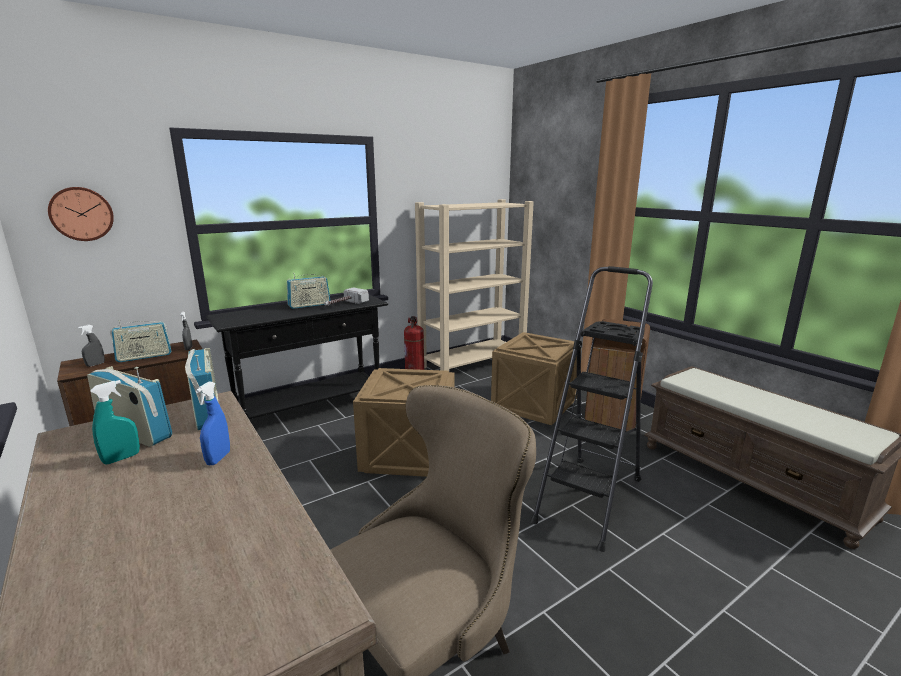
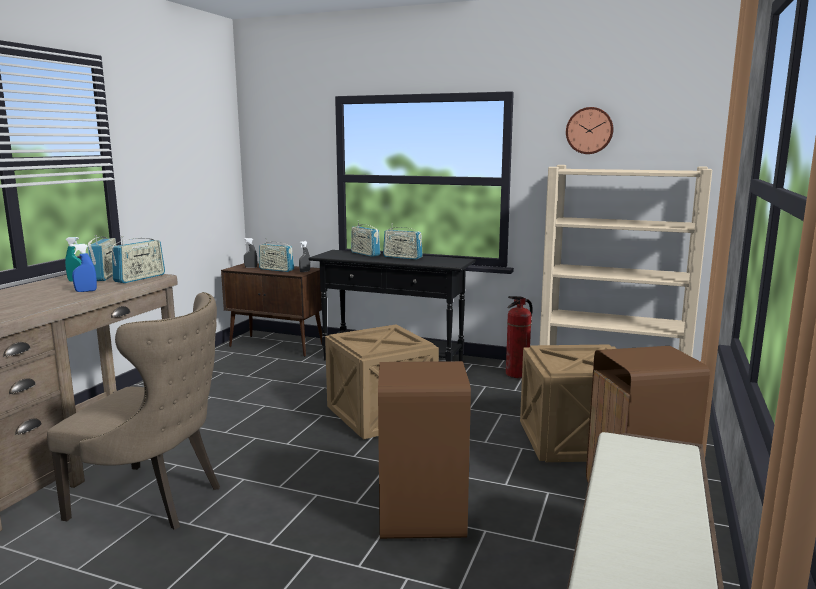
camera: 55 degrees right, 5 degrees down
(81, 214) = (278, 161): wall clock -> wall clock (589, 130)
(262, 310) = (365, 254): none -> radio
(344, 304) = (424, 262): hammer -> none
(590, 497) = (422, 519): step ladder -> brown trash can

